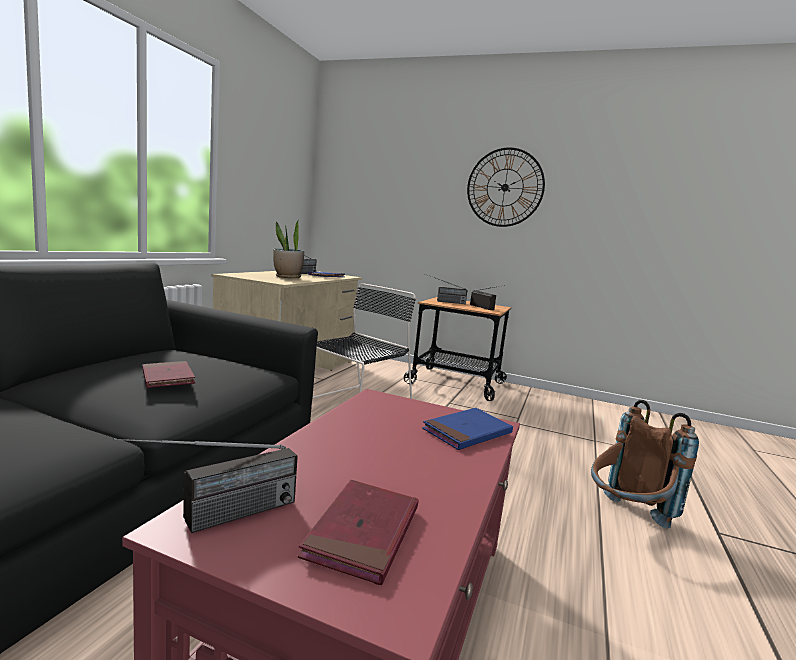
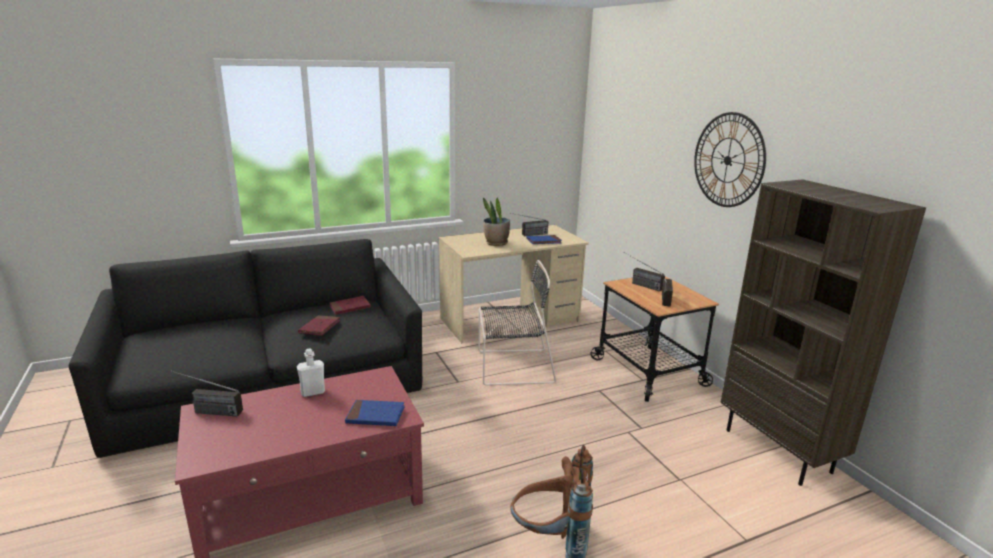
camera: 45 degrees right, 10 degrees up
(339, 435) = (313, 392): none -> white bottle
(363, 533) = (233, 438): red book -> red book (350, 307)
(597, 407) = (778, 451): none -> brown bookcase

